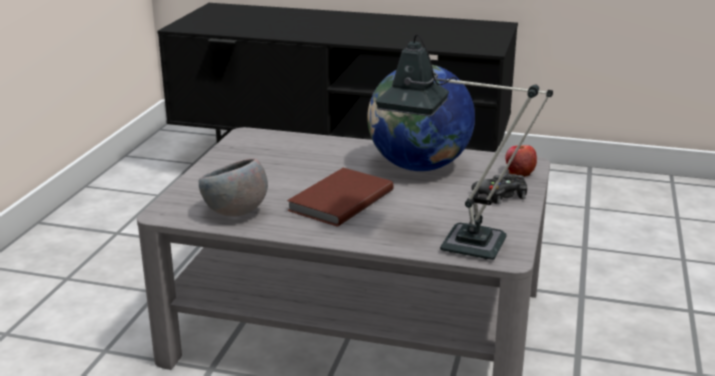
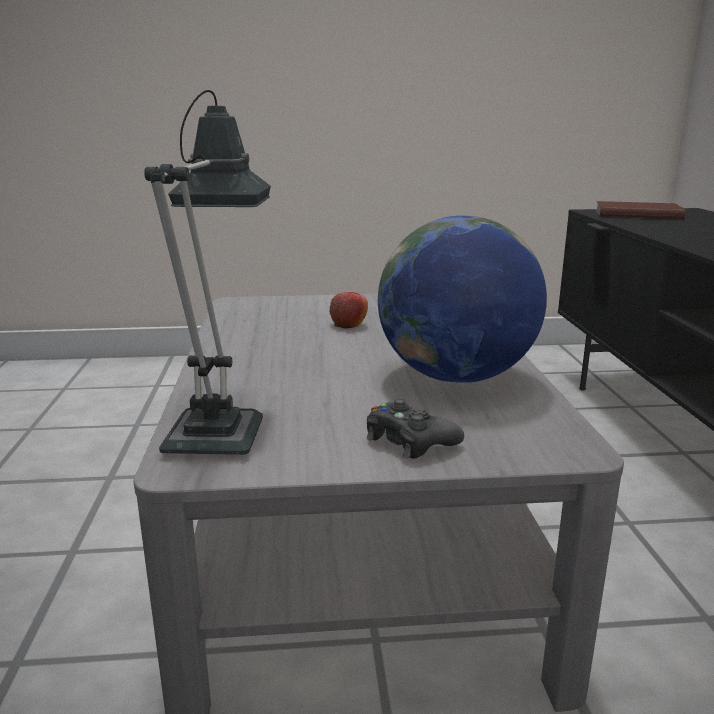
camera: 70 degrees right, 5 degrees down
(235, 213) = (248, 321): grey bowl -> none
(338, 200) = (309, 352): brown book -> brown book (636, 214)
(519, 172) = (521, 446): apple -> apple (349, 324)

